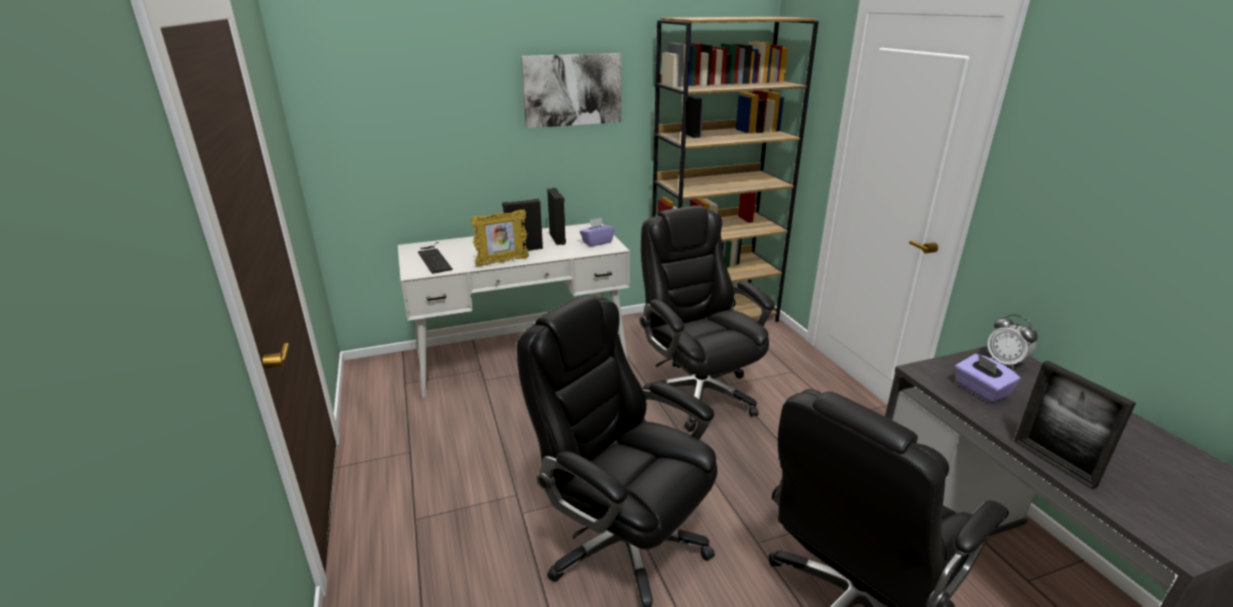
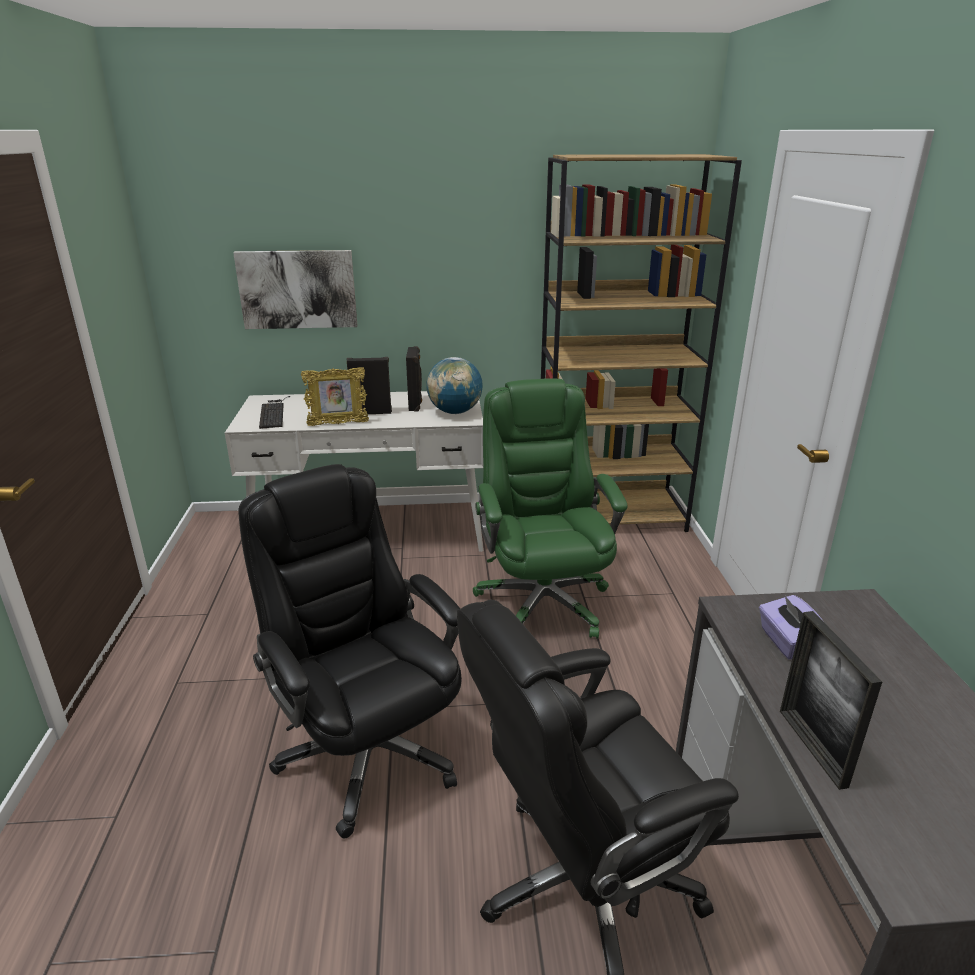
camera: 15 degrees right, 0 degrees up
(572, 90) = (446, 236): picture -> picture (297, 289)
(597, 242) = (455, 412): purple tissue box -> globe
(698, 393) = (542, 601): black office chair -> green office chair
(1005, 362) = (851, 614): alarm clock -> none

